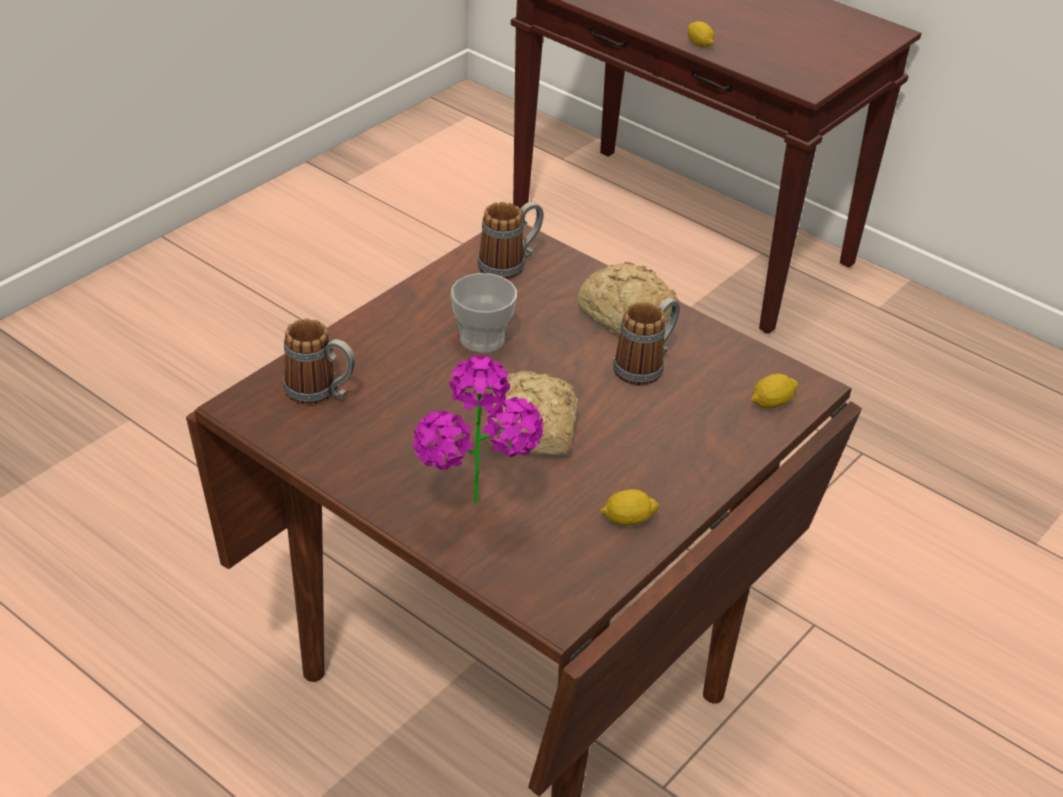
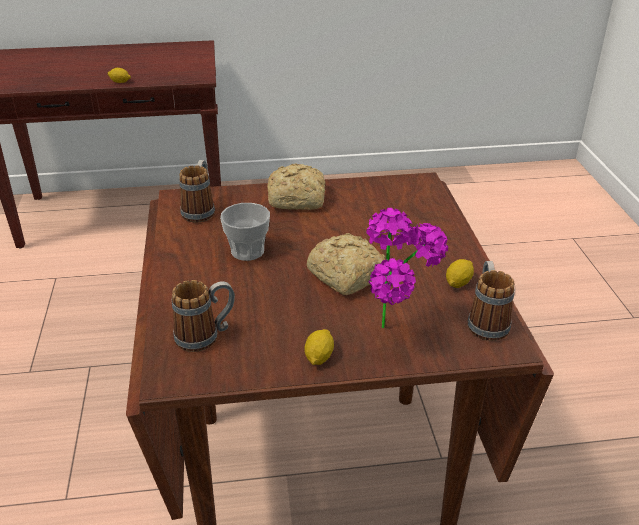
camera: 45 degrees left, 5 degrees down
(646, 366) = (345, 214): mug -> mug (486, 321)
(771, 403) = (420, 196): lemon -> lemon (319, 357)

